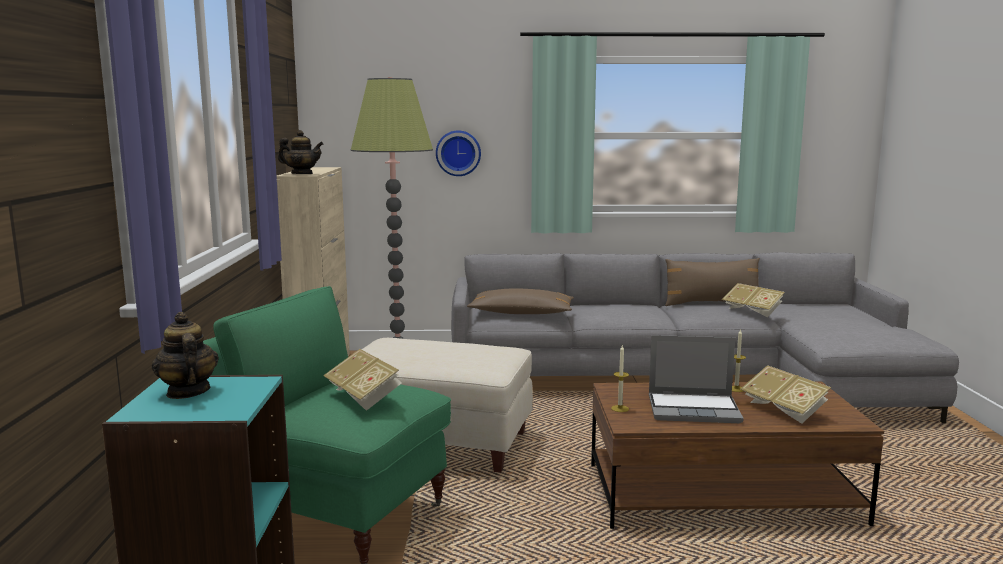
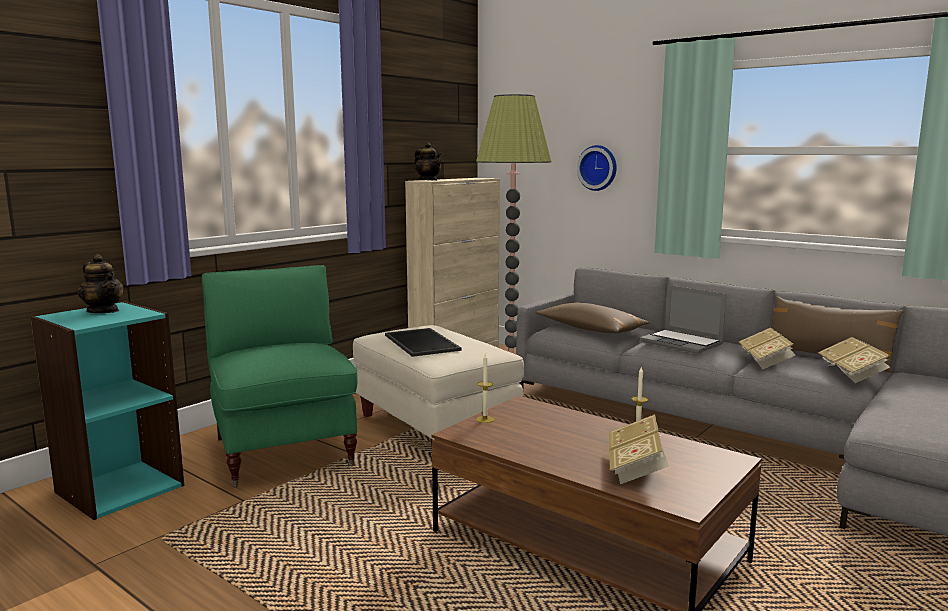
camera: 40 degrees right, 0 degrees up
(187, 392) = (103, 311): teapot -> teapot turned 120 degrees clockwise
(363, 396) = (279, 352): book -> book (765, 361)
(431, 355) = (423, 342): none -> tray
(694, 409) = (547, 439): laptop -> laptop (682, 343)

